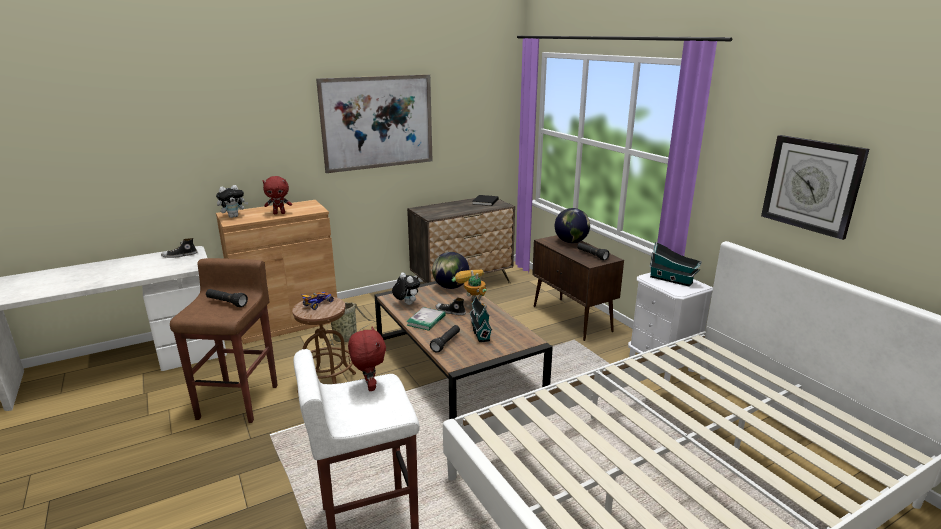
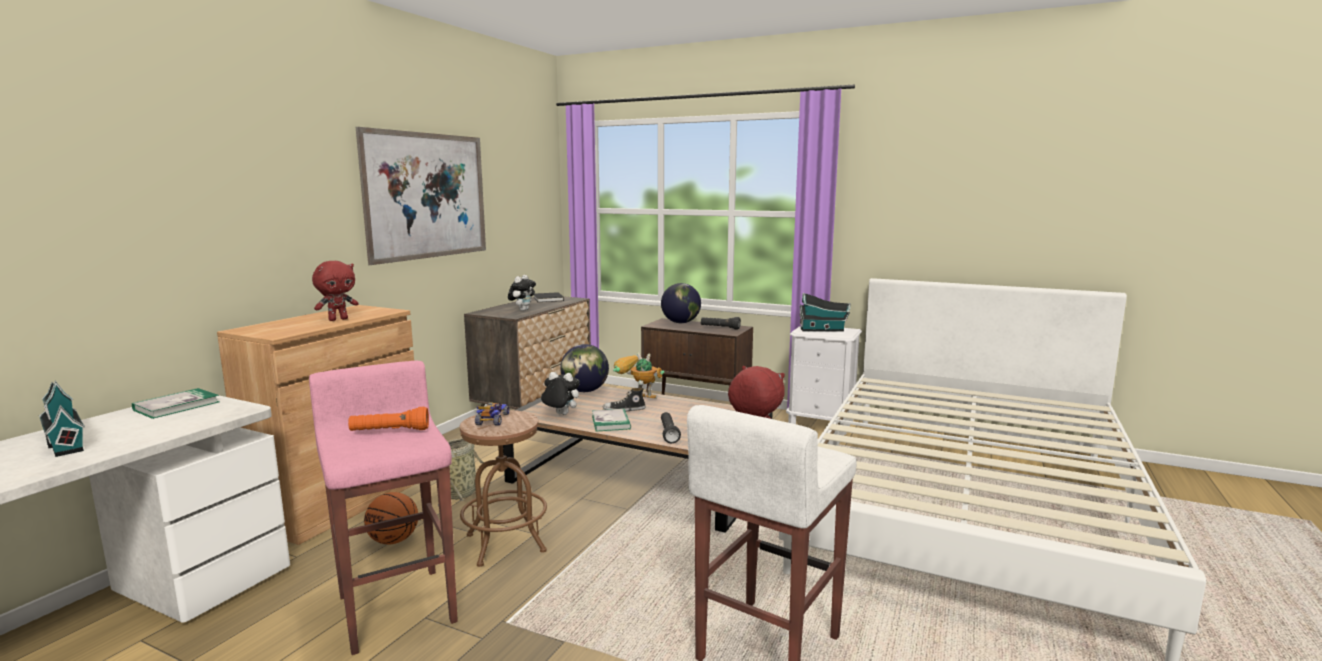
camera: 35 degrees left, 10 degrees down
(179, 255) = (177, 406): shoe -> book
(226, 303) = (390, 431): black flashlight -> orange flashlight
(234, 216) = (265, 330): plush toy -> plush toy (522, 310)
(240, 401) = (398, 606): brown stool -> pink stool
(281, 358) = (393, 540): none -> basketball
(480, 331) = (684, 416): toy house -> toy house (65, 442)
(812, 185) = (947, 208): wall clock -> none

